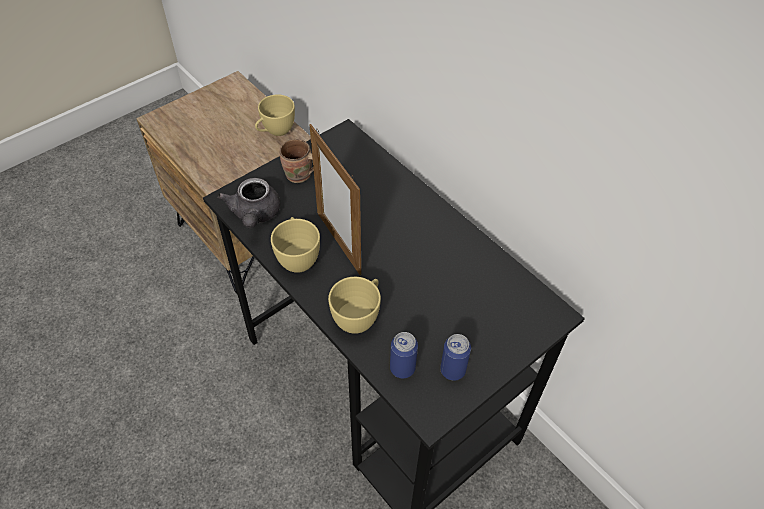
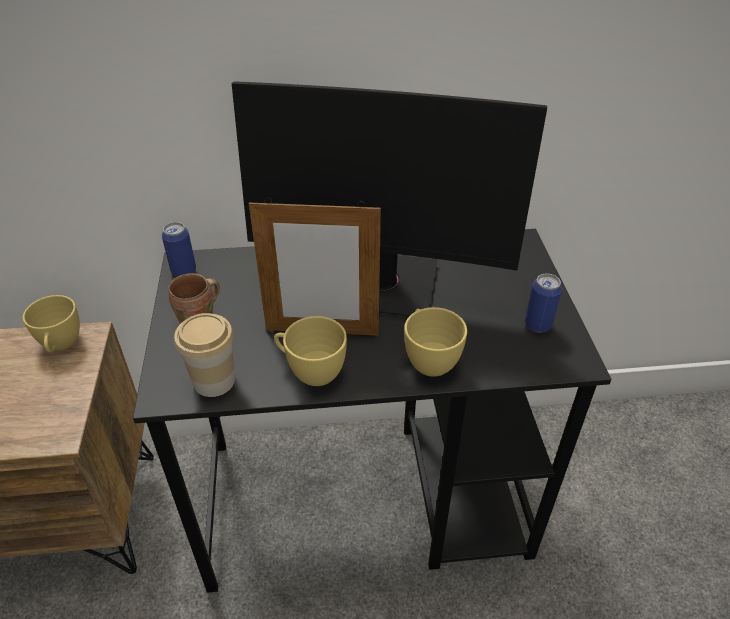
camera: 55 degrees left, 10 degrees down
(255, 215) = (214, 381): grey teapot -> cup
(402, 368) = (513, 356): can -> can (183, 271)
(414, 249) = (380, 285): none -> monitor

